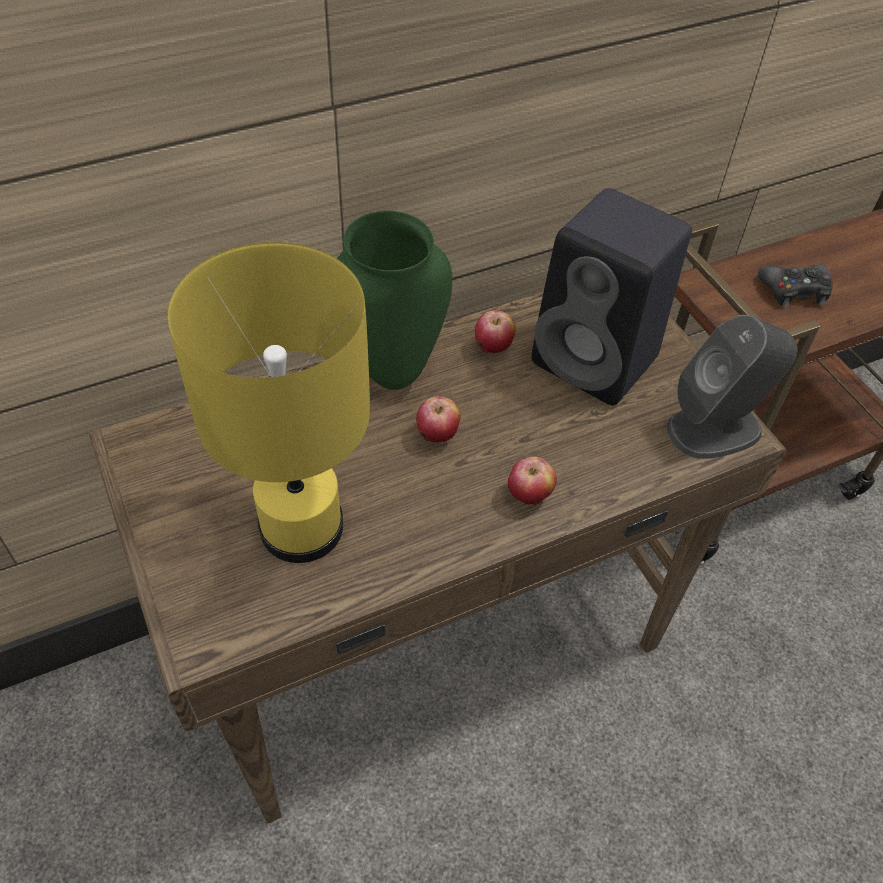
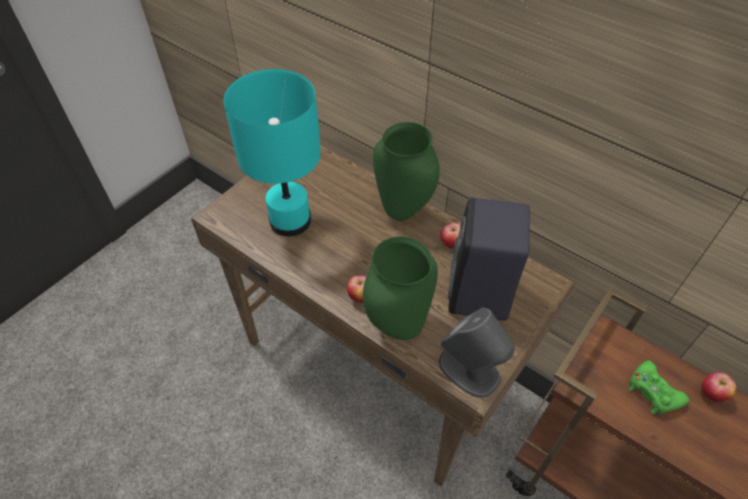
camera: 65 degrees right, 0 degrees up
(302, 529) = (289, 221): yellow table lamp -> turquoise table lamp
(437, 436) = (375, 246): apple -> apple (710, 394)
(609, 474) = (399, 328): none -> green vase
(794, 291) = (653, 392): black game controller -> green game controller

